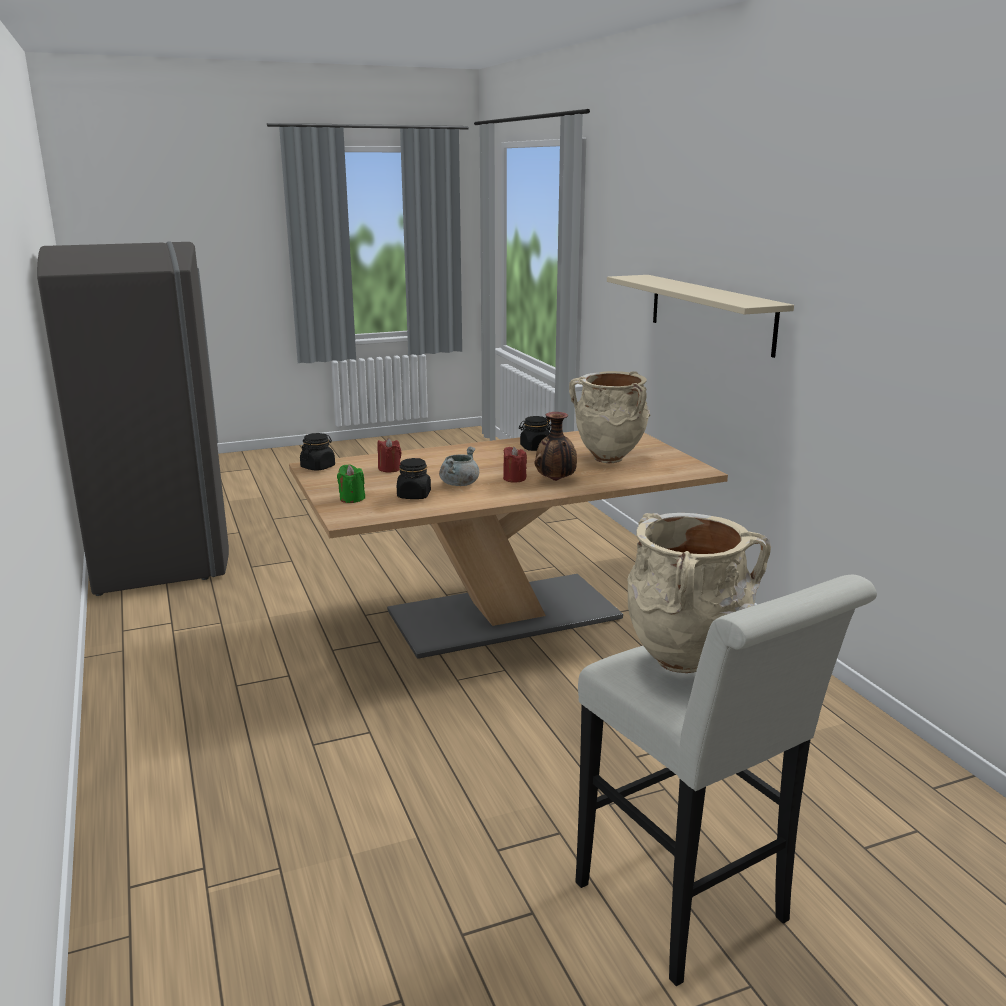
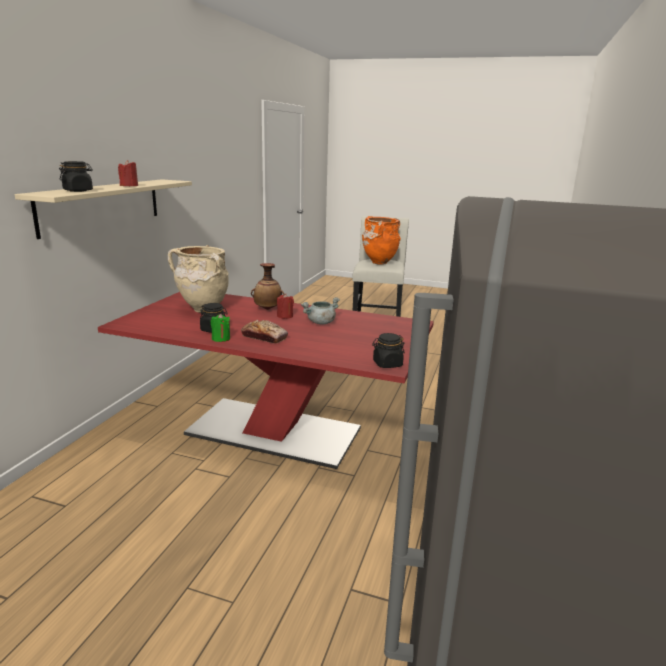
camera: 140 degrees left, 0 degrees up
(352, 499) = (398, 332): green candle -> green candle (221, 339)
(389, 469) = (340, 345): red candle -> red candle (129, 186)
(414, 496) = (360, 324): black jar -> black jar (78, 191)
(475, 455) = (264, 337): none -> bread
(504, 615) = (274, 432): beige dining table -> red dining table
(685, 663) = (379, 262): beige vase -> orange vase

